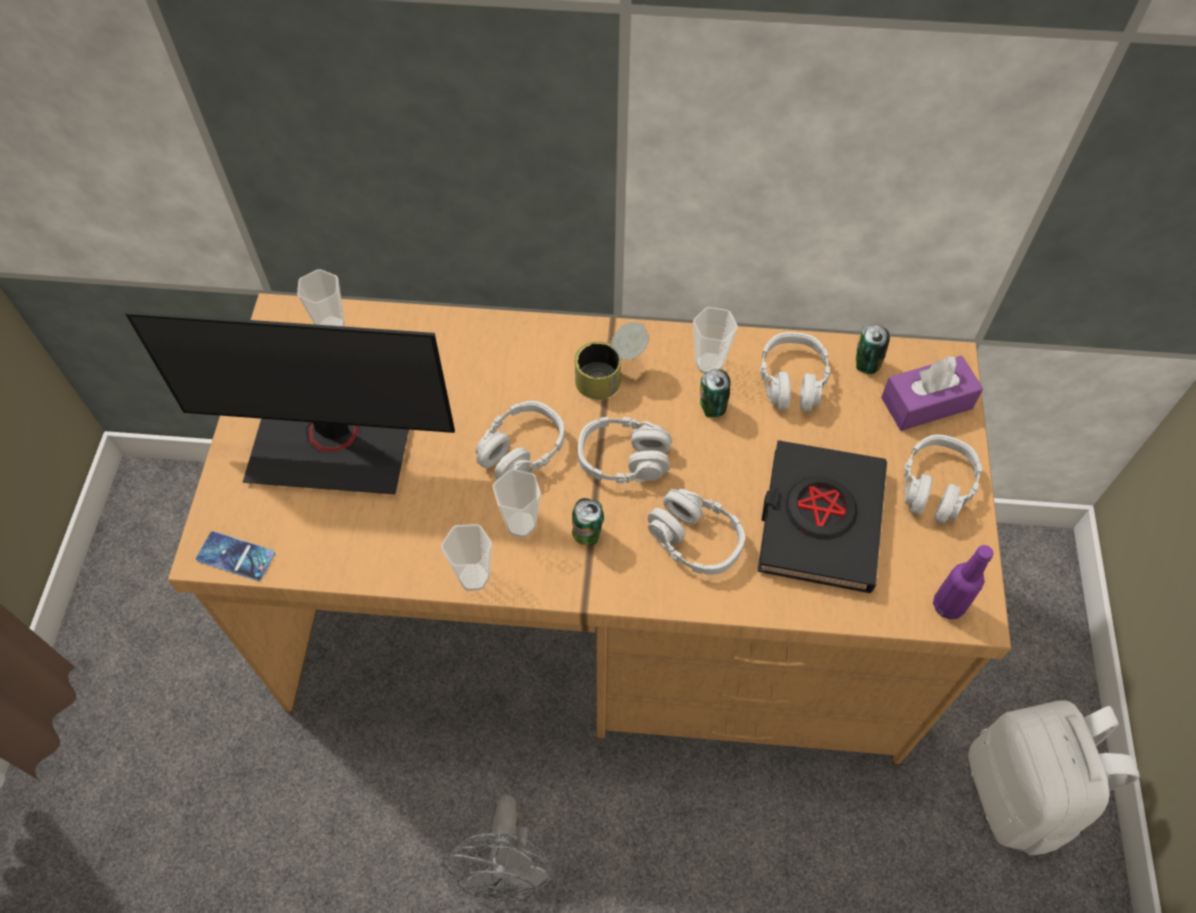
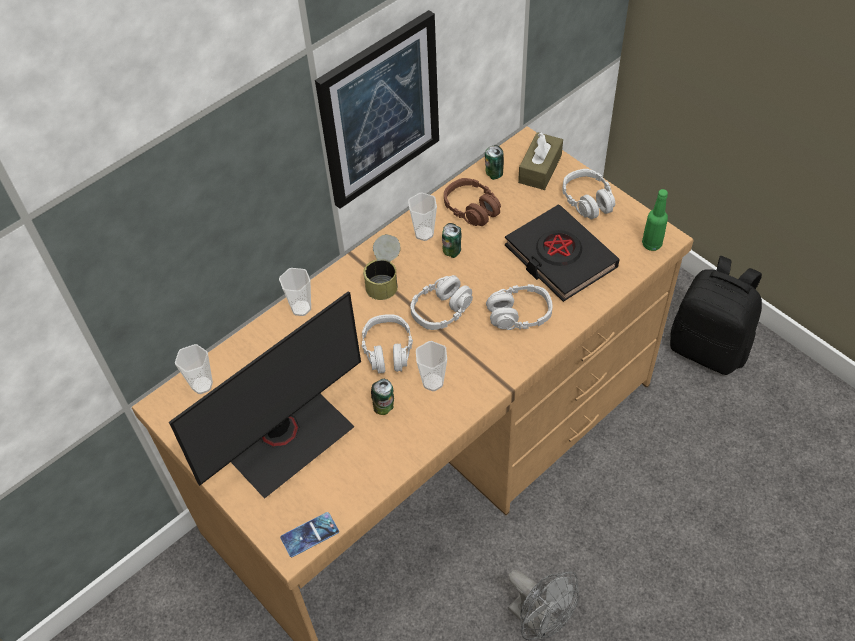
camera: 45 degrees left, 5 degrees down
(473, 577) = (443, 425): cup -> cup (301, 308)
(587, 535) = (470, 358): can -> can (384, 407)
(722, 168) = (380, 111): none -> picture
(792, 381) = (471, 209): grey headphones -> brown headphones
(926, 403) = (540, 169): purple tissue box -> brown tissue box
(948, 605) = (651, 244): purple bottle -> green bottle
(1019, 794) = (709, 347): white backpack -> black backpack

